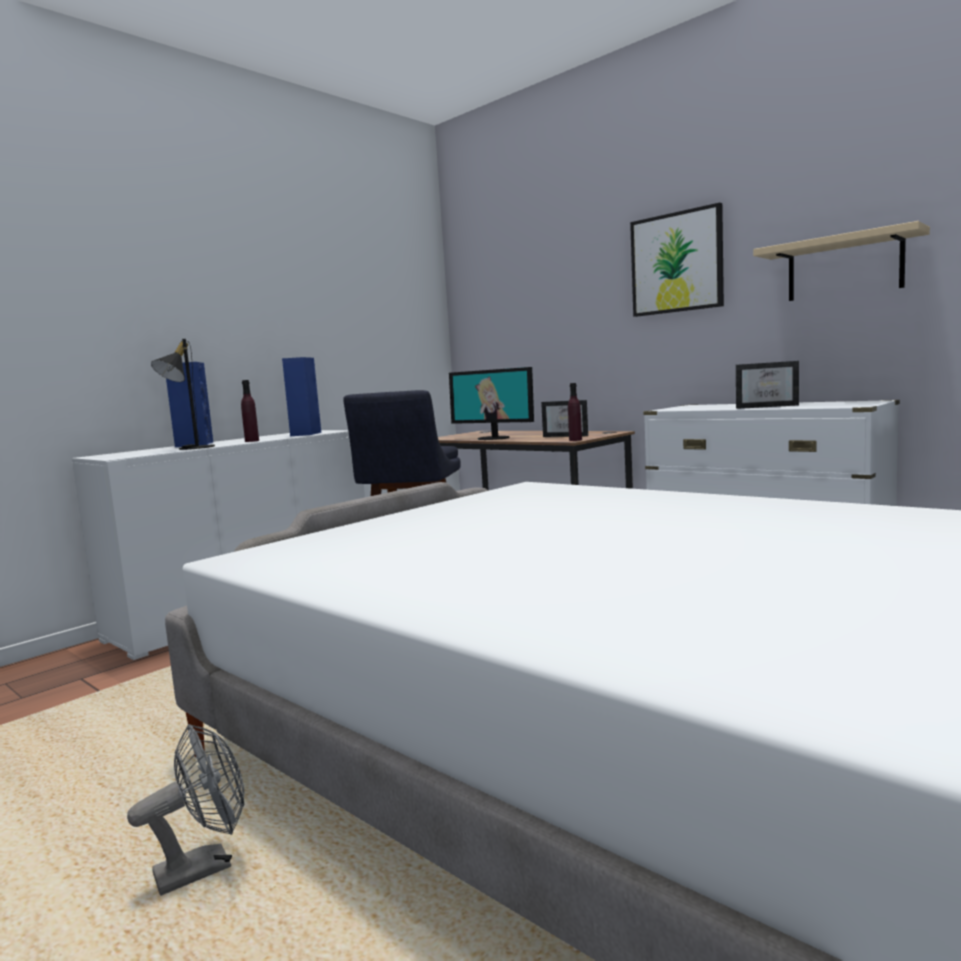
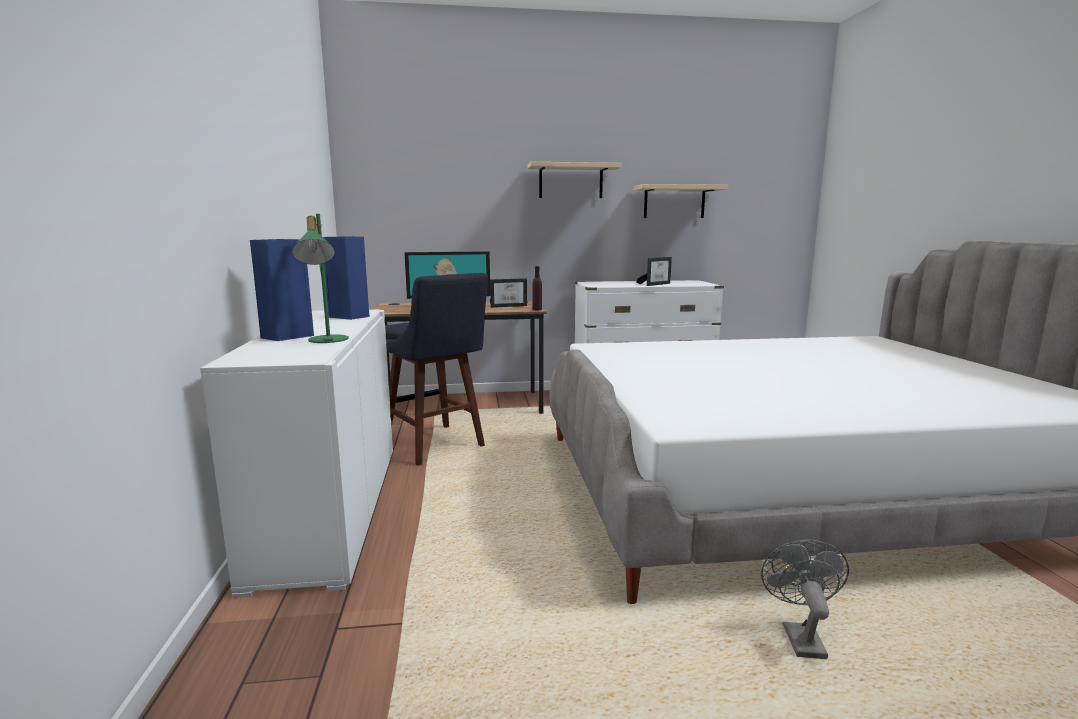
camera: 50 degrees left, 5 degrees up
(190, 448) = (325, 341): black table lamp -> green table lamp
(252, 441) = (343, 327): purple bottle -> none
(676, 263) = (571, 181): picture -> beige shelf

